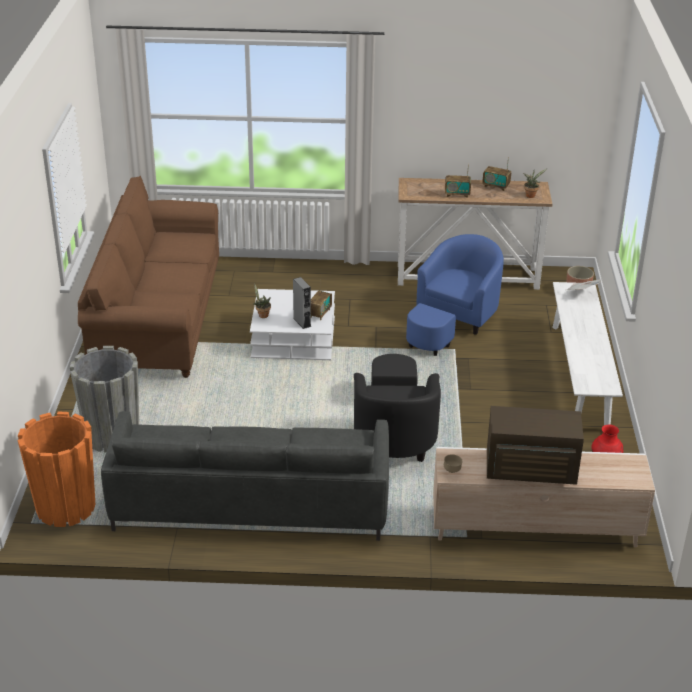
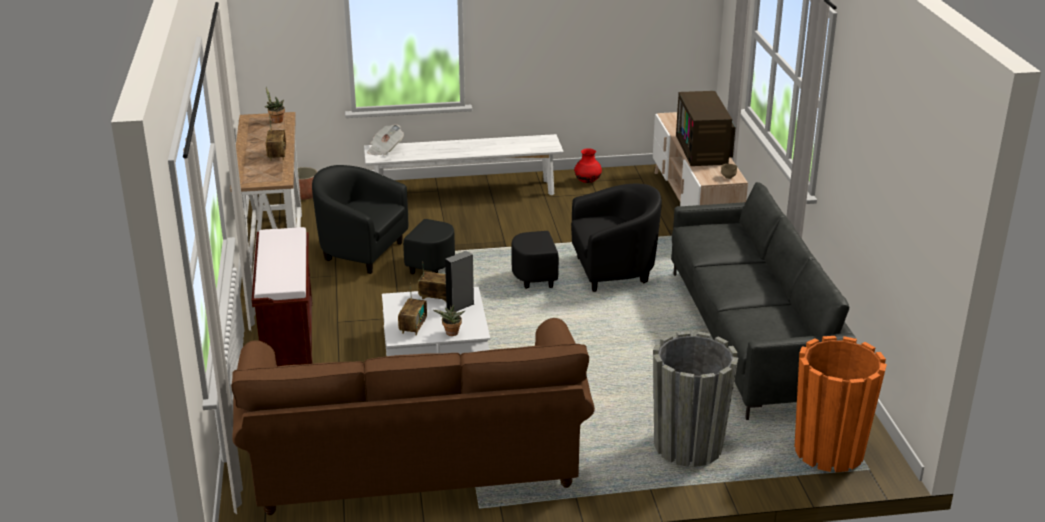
camera: 100 degrees left, 5 degrees down
(335, 279) = (288, 336): none -> brown bench
(453, 322) = (378, 256): blue armchair -> black armchair
(496, 186) = (254, 137): radio -> radio (413, 327)

